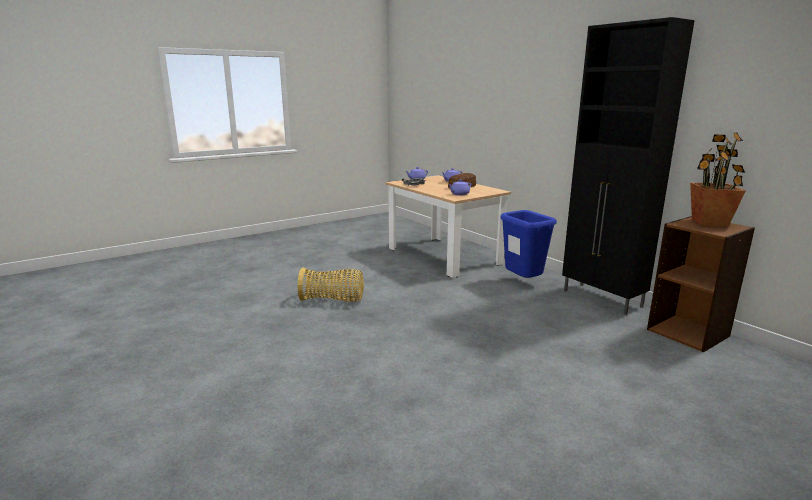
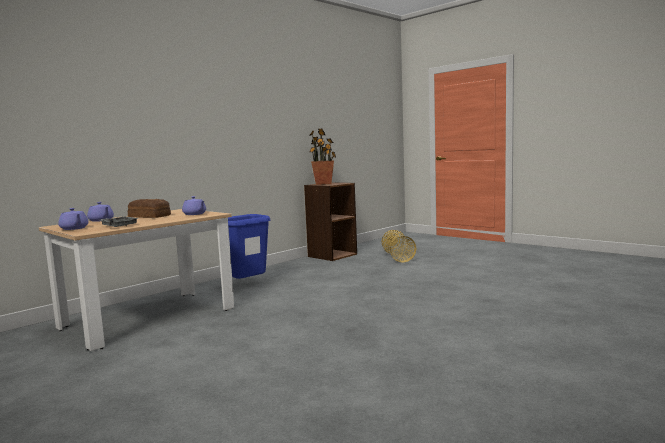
camera: 100 degrees left, 10 degrees down
(333, 300) = (316, 354): basket -> basket (397, 257)
(602, 299) = (281, 268): black cabinet -> none

